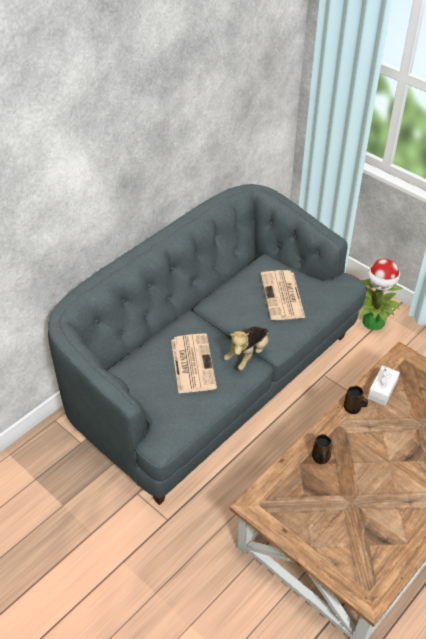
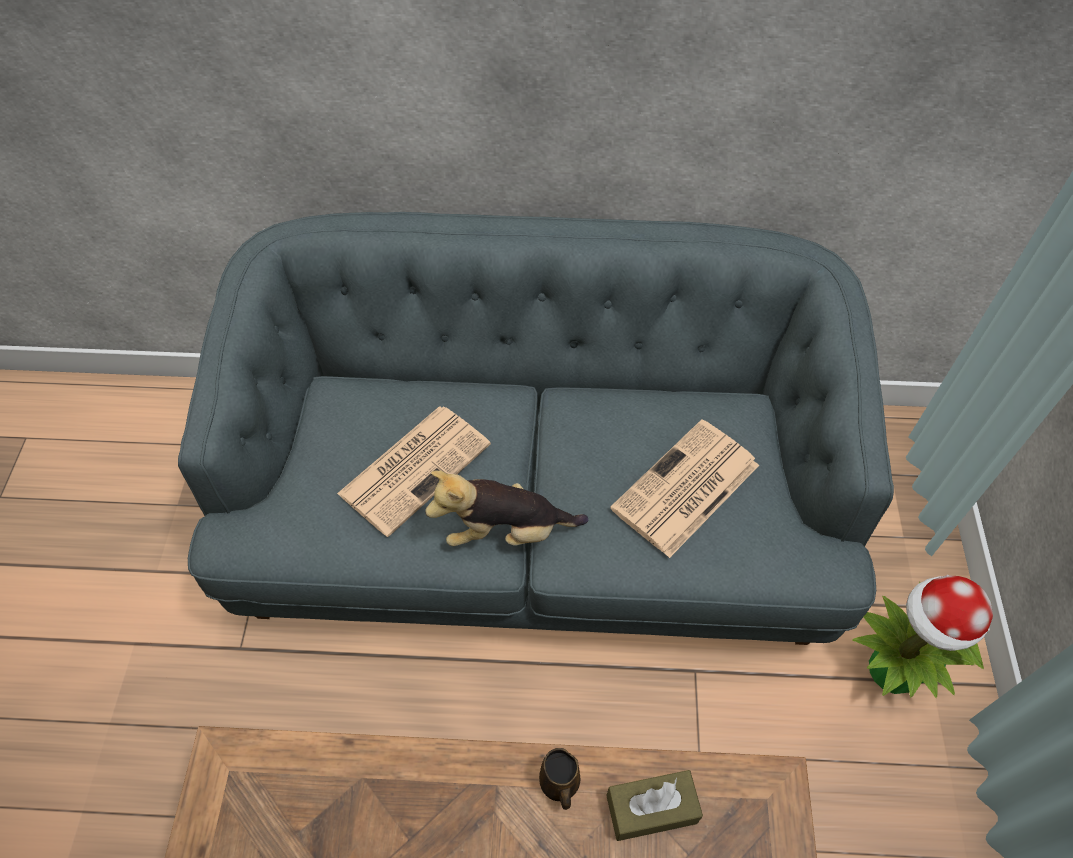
camera: 50 degrees right, 10 degrees up
(320, 458) = (399, 805): brown mug -> none
(382, 390) = (651, 809): white tissue box -> brown tissue box

